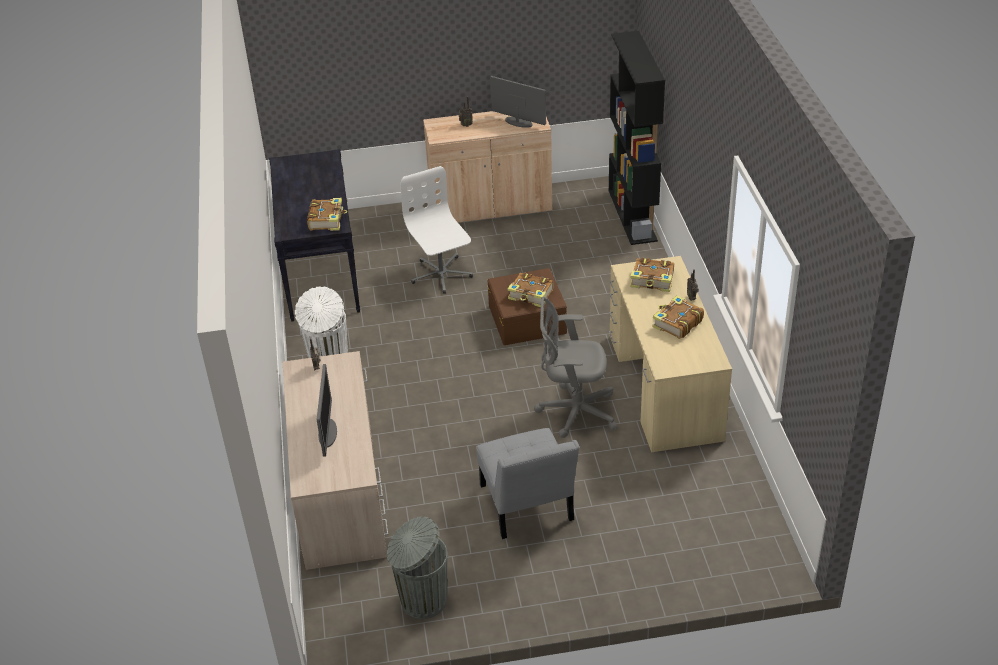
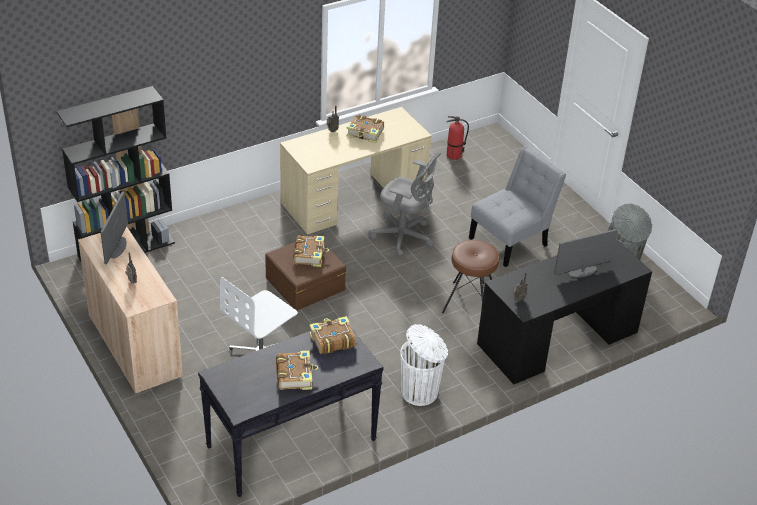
camera: 115 degrees left, 0 degrees up
(340, 491) = (557, 338): beige desk -> black desk
(436, 435) = (469, 302): none -> brown stool
(573, 411) = (404, 237): grey office chair -> grey office chair turned 45 degrees counterclockwise
(653, 281) = (319, 150): book -> book (295, 375)
(732, 504) = (453, 156): none -> fire extinguisher

